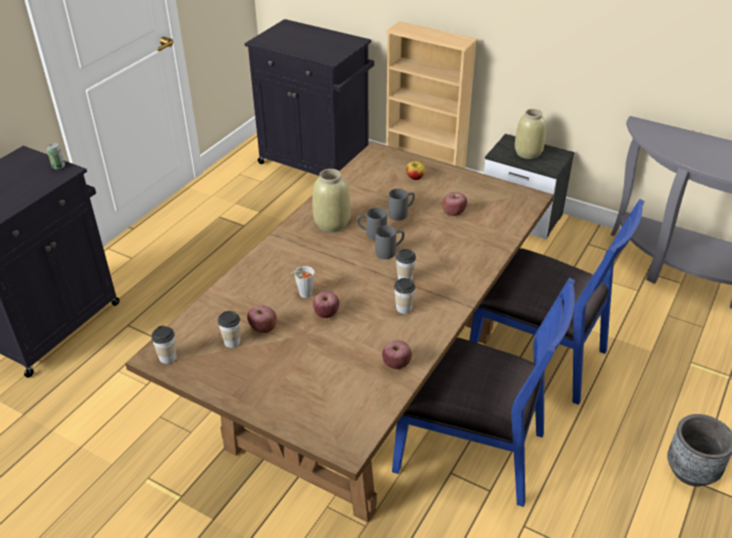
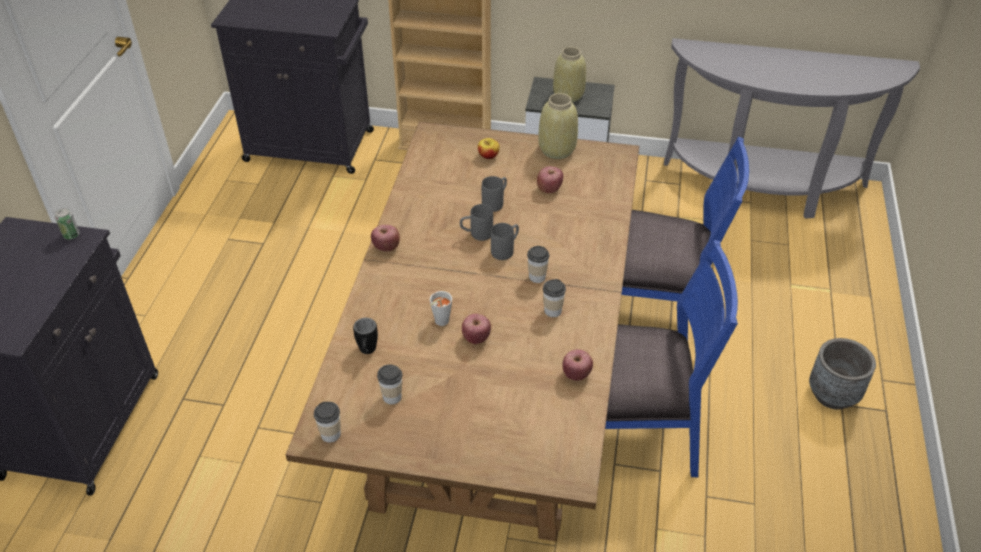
camera: 20 degrees left, 5 degrees up
(232, 303) = (367, 352): none -> black mug
(263, 328) = (417, 372): apple -> apple (386, 247)
(332, 223) = (427, 231): beige vase -> beige vase (557, 150)

